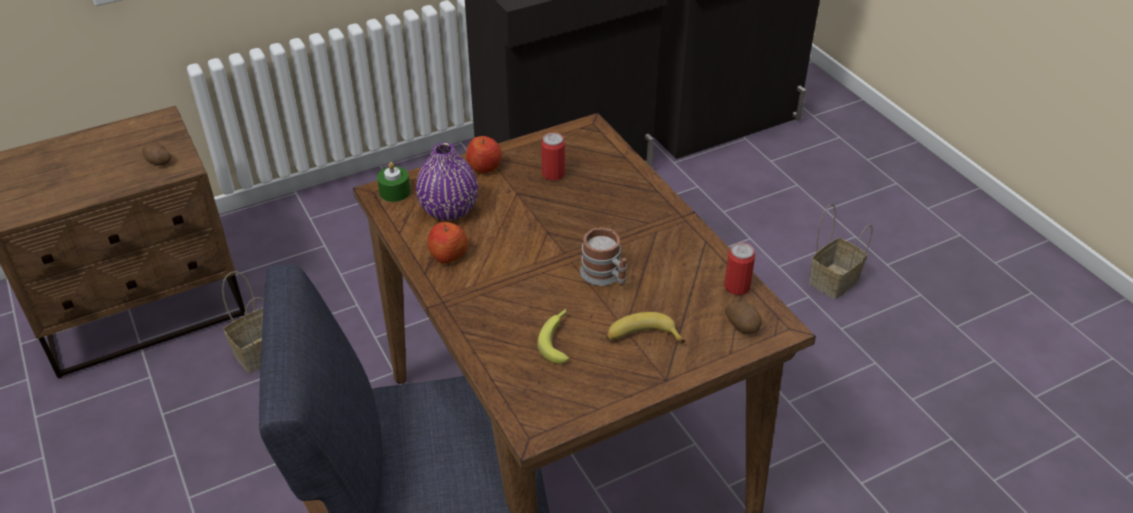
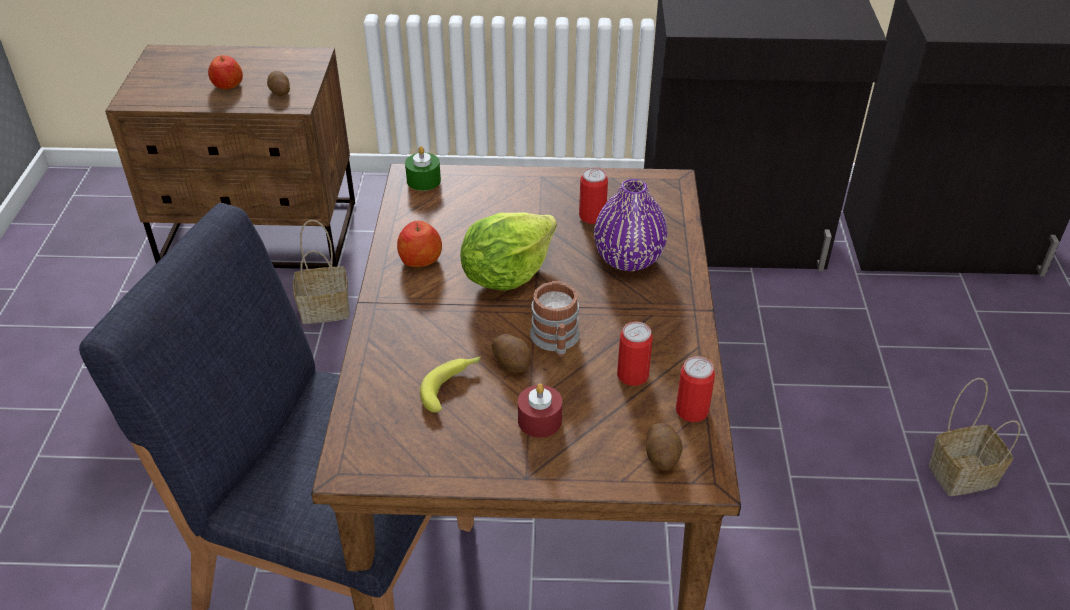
camera: 30 degrees right, 0 degrees up
(449, 210) = (458, 215): purple vase -> purple vase (628, 259)
(485, 167) = (529, 186): apple -> apple (227, 85)
(526, 241) = (506, 274): none -> lettuce
(588, 304) = (513, 363): none -> potato
(642, 337) = (539, 420): banana -> red candle
(678, 279) = (632, 375): none -> can

